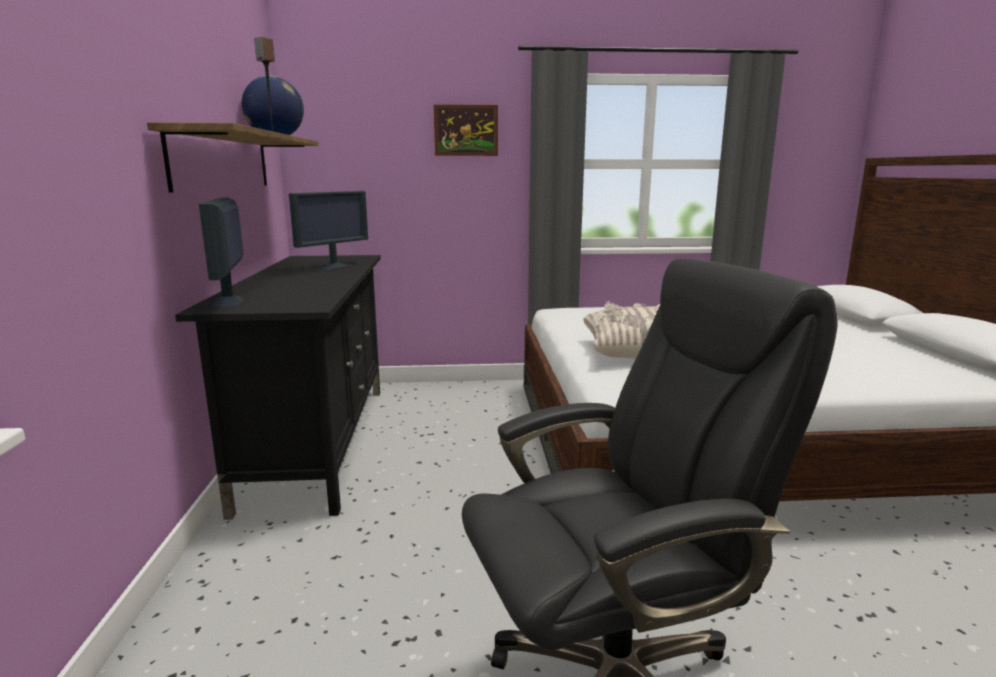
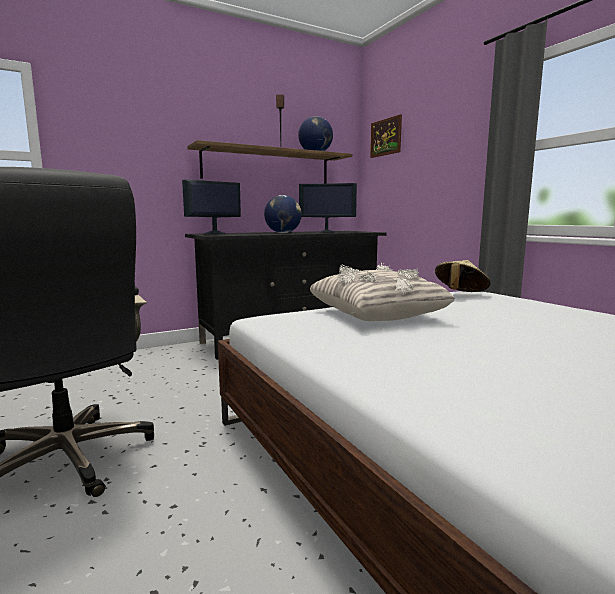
camera: 65 degrees right, 5 degrees down
(309, 279) = (283, 233): none -> globe
(466, 130) = (453, 130): picture -> picture (386, 137)
(576, 315) = (460, 294): none -> beige hat

